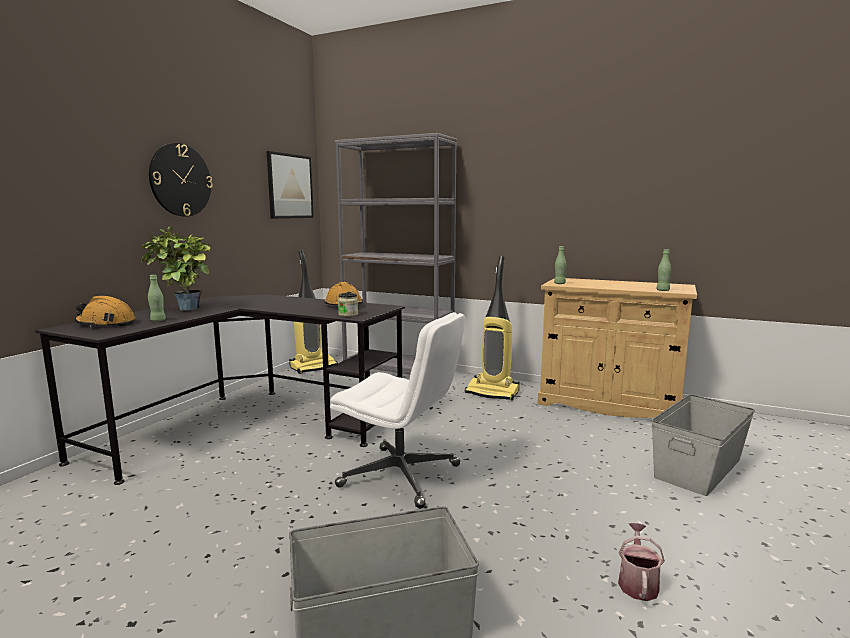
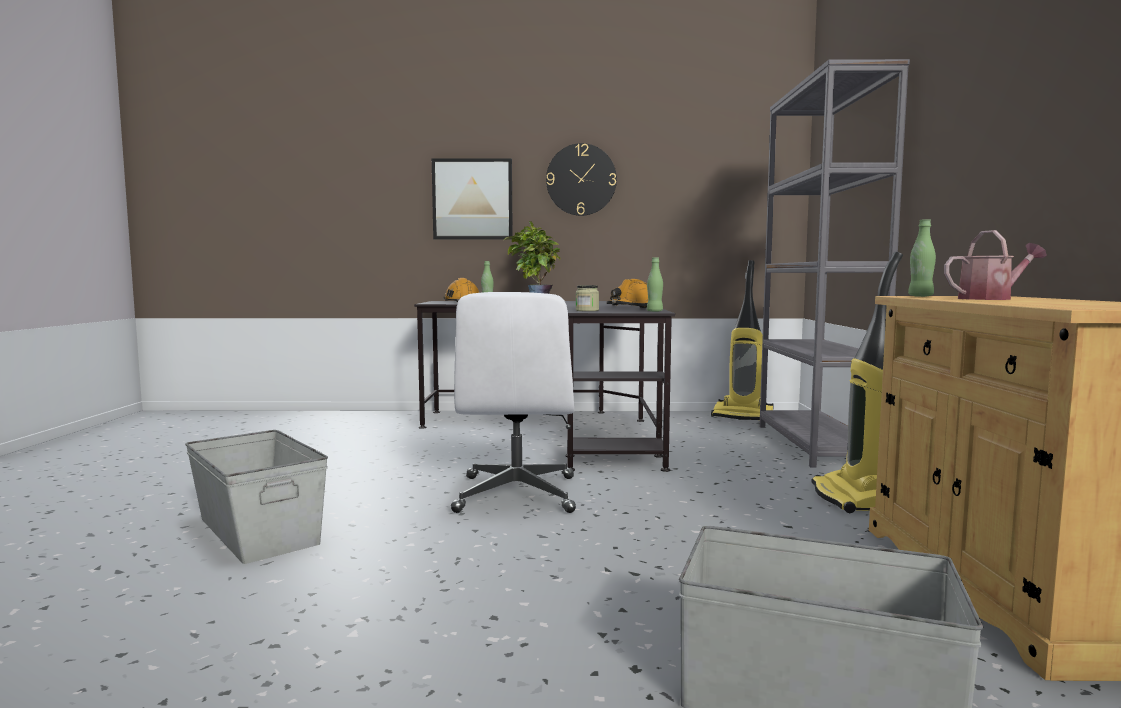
camera: 65 degrees right, 5 degrees down
(290, 186) = (747, 179): picture -> picture (472, 199)
(637, 582) = (358, 641): watering can -> watering can (990, 299)
(662, 290) = (1040, 305): green bottle -> green bottle (654, 311)

